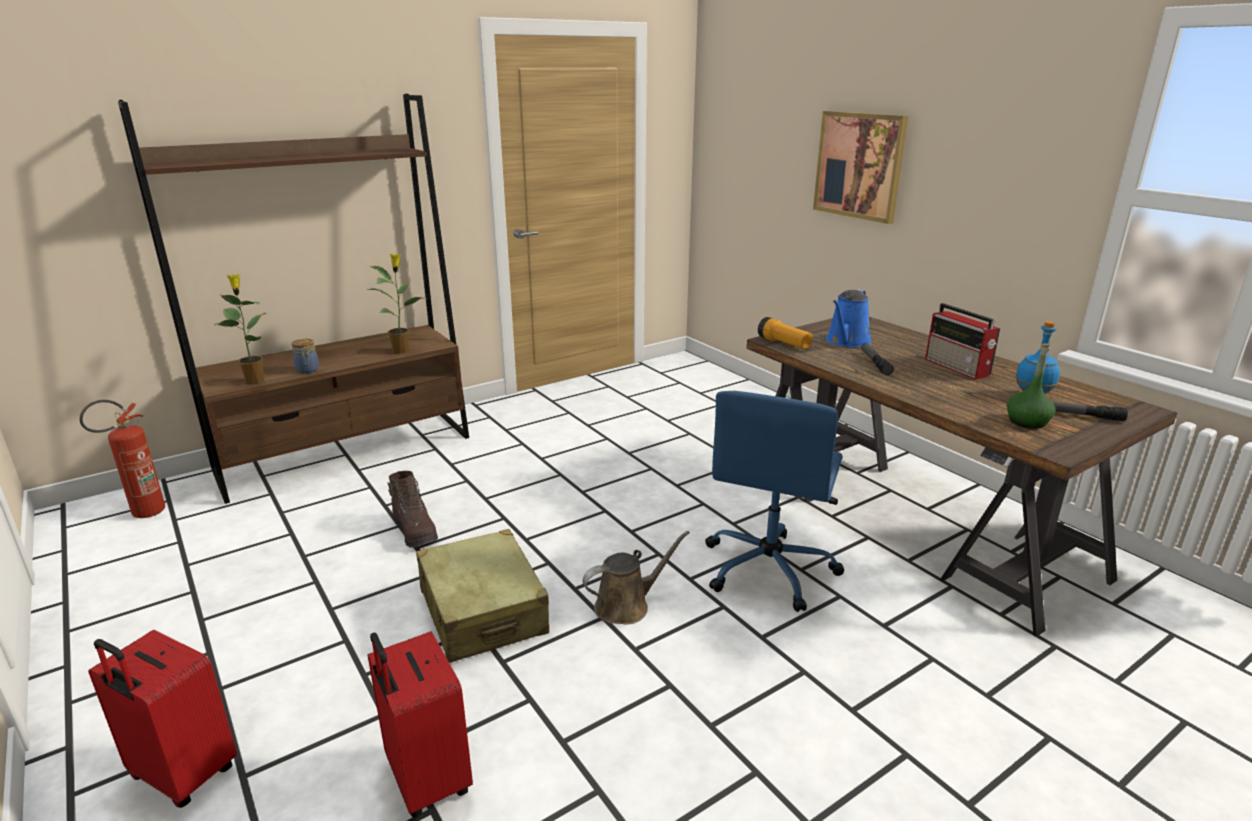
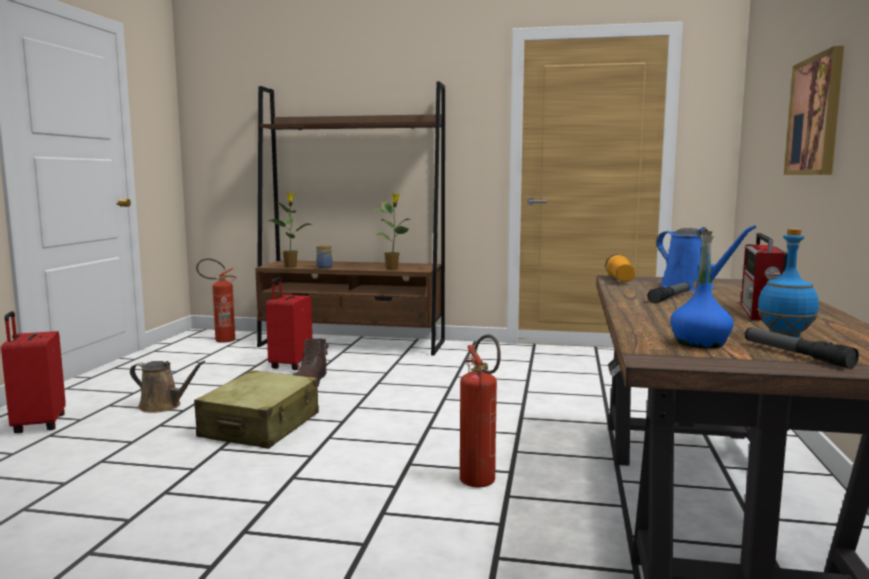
camera: 45 degrees right, 15 degrees down
(426, 780) = (88, 472): red suitcase -> red suitcase (290, 365)
(627, 605) = (337, 457): brown watering can -> brown watering can (163, 406)
(769, 568) = (481, 484): blue office chair -> fire extinguisher
(847, 341) = (691, 287): blue watering can -> blue watering can turned 105 degrees counterclockwise
(1027, 422) = (699, 343): green bottle -> blue bottle

